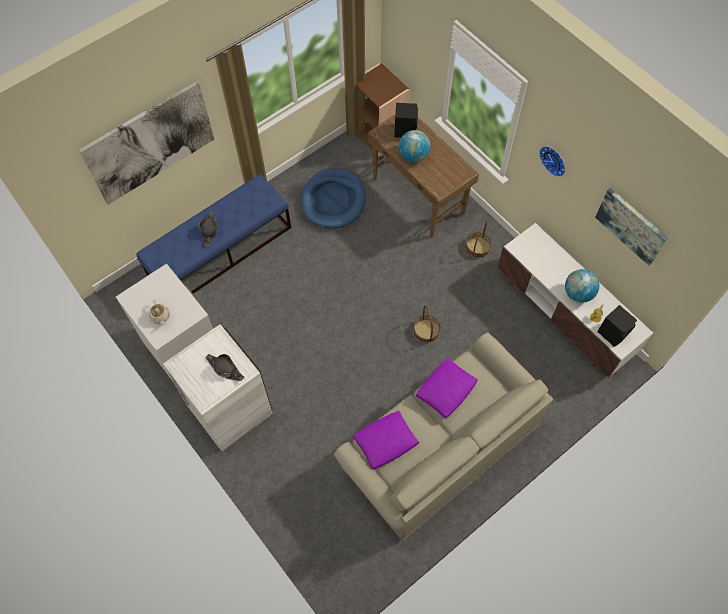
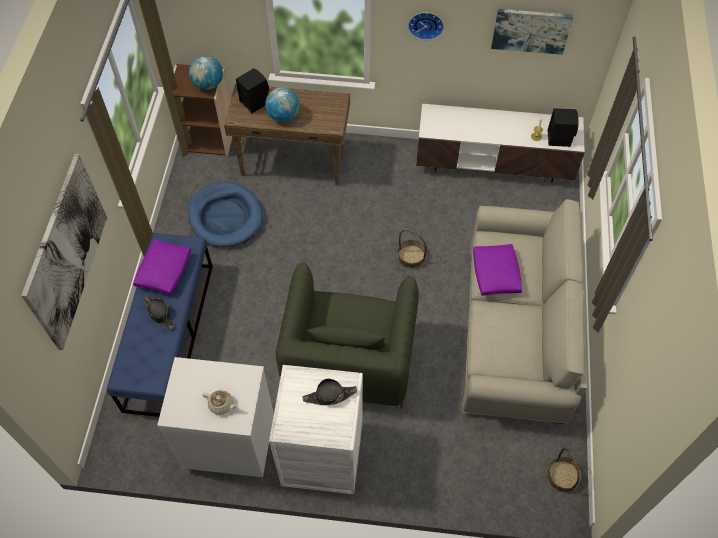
camera: 45 degrees left, 5 degrees down
(309, 364) = (348, 359): none -> green armchair
(385, 442) = (496, 351): purple pillow -> purple pillow (164, 272)
(477, 247) = (380, 165): basket -> basket (562, 476)
(578, 293) = (506, 129): globe -> globe (208, 84)

